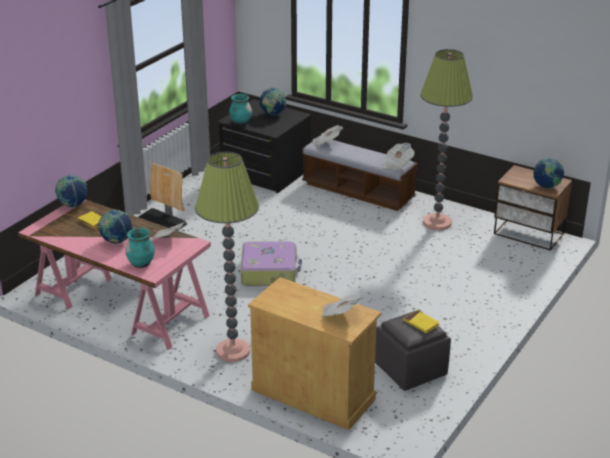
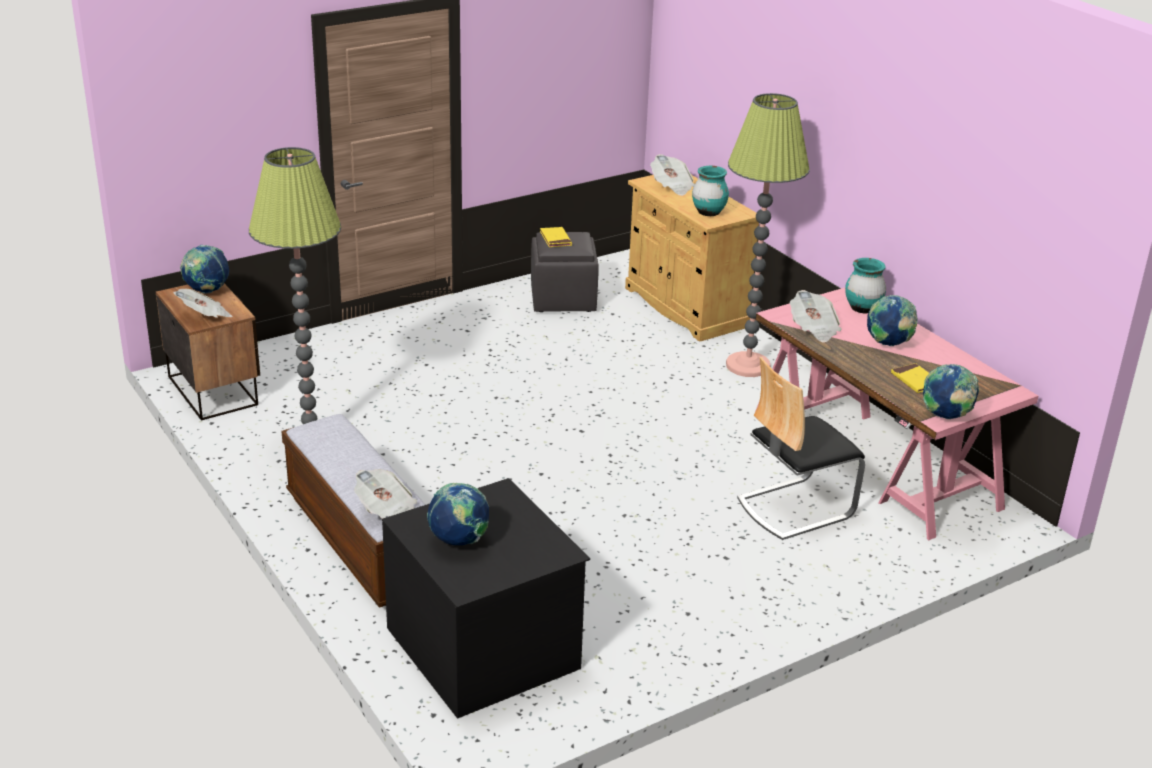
camera: 155 degrees left, 0 degrees up
(241, 123) = (544, 536): turquoise vase -> turquoise vase (708, 212)
(269, 272) = (633, 445): suitcase -> none
(397, 164) = (324, 427): newspaper -> newspaper (205, 316)

